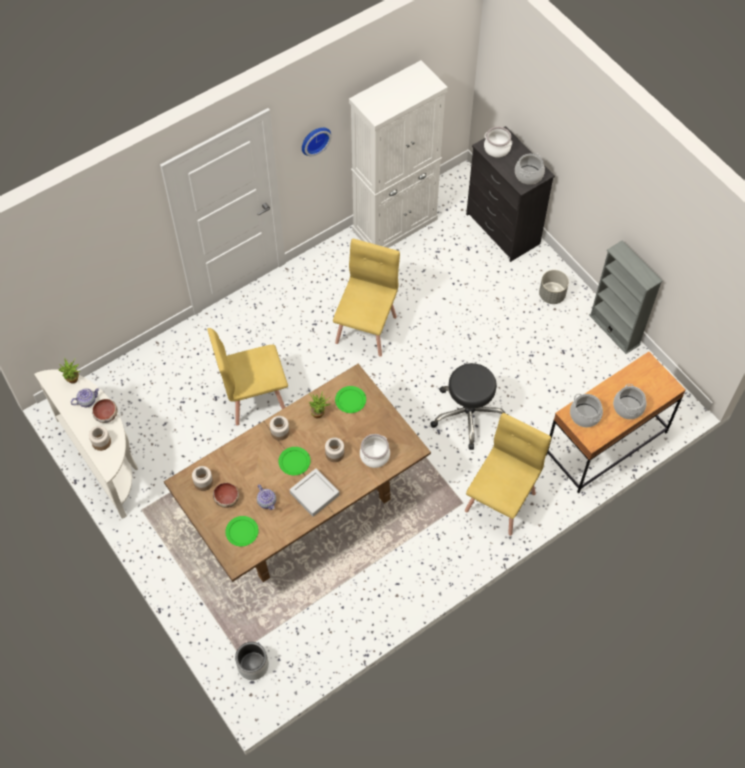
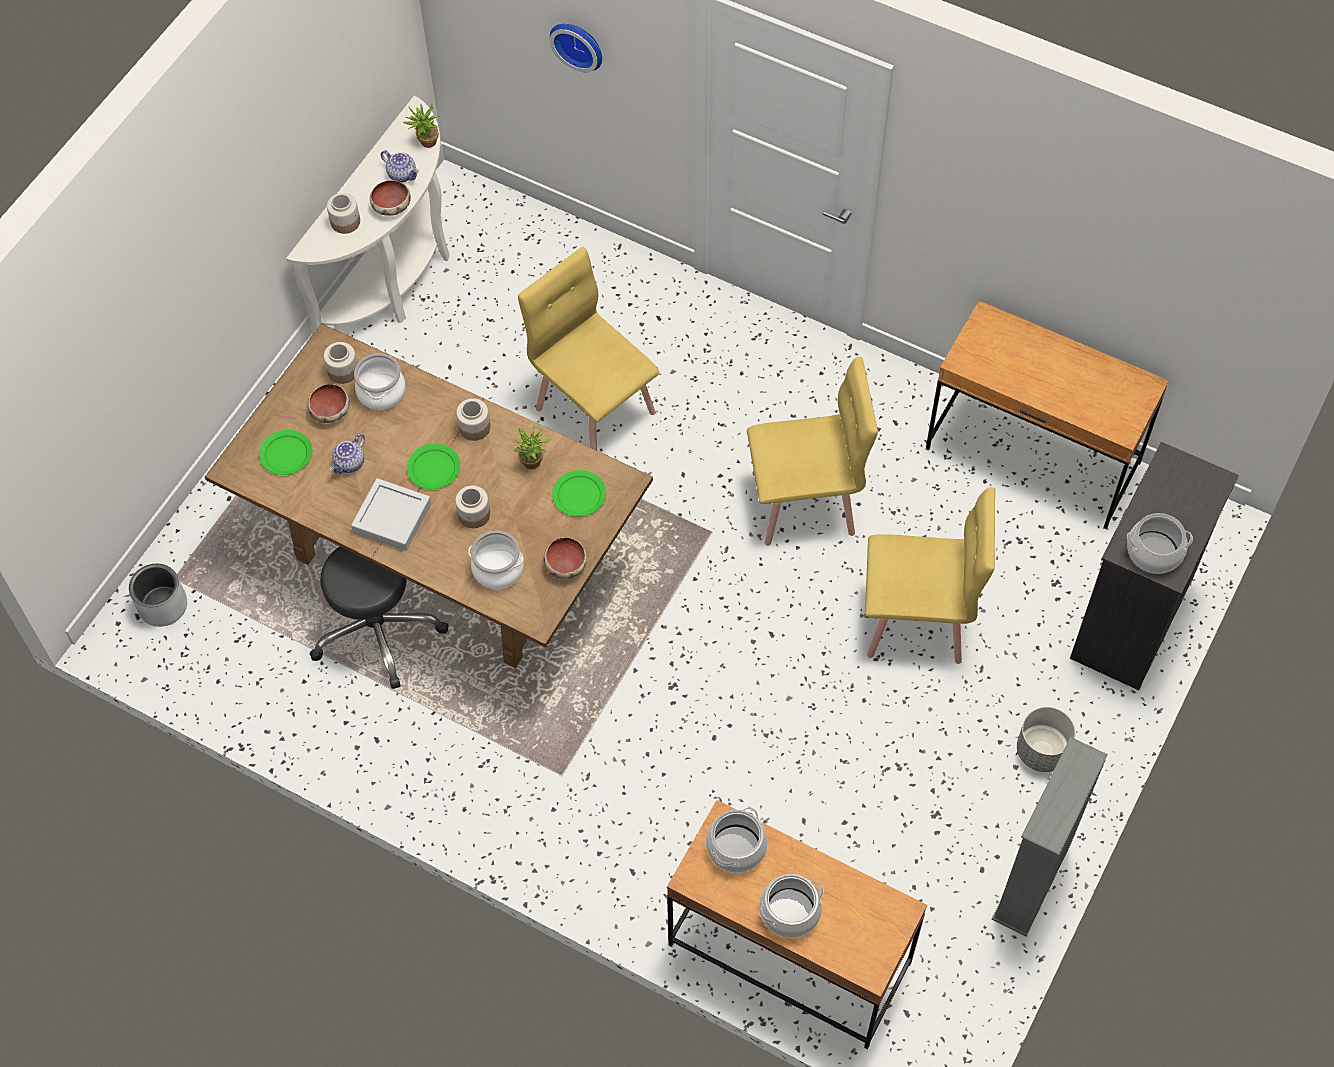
camera: 65 degrees right, 0 degrees up
(314, 139) = (958, 191): wall clock -> wall clock (578, 43)
(389, 423) = (565, 565): none -> bowl
(395, 224) = (1033, 456): white cabinet -> brown desk
(467, 414) = (728, 715): black stool -> black stool (378, 628)
(497, 148) = (1179, 481): cooking pot -> cooking pot (382, 392)
(501, 501) = (593, 831): yellow chair -> yellow chair (916, 621)

